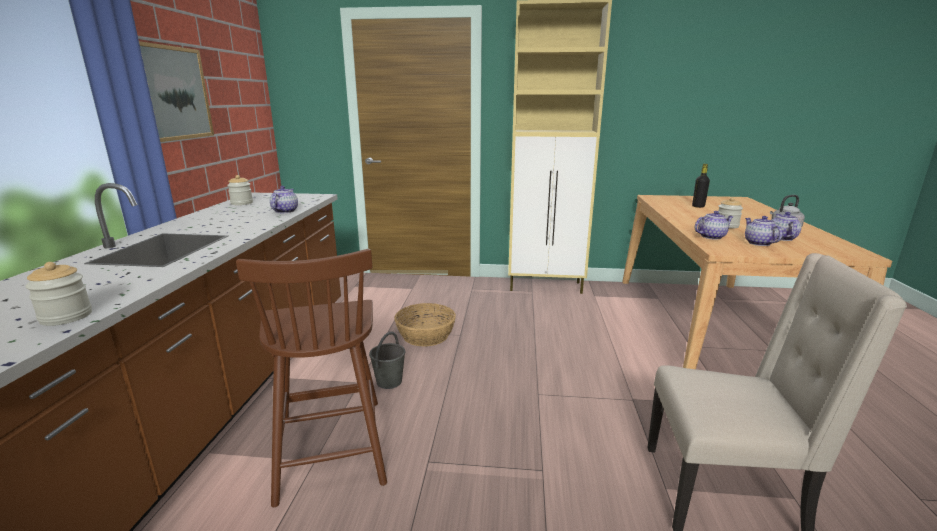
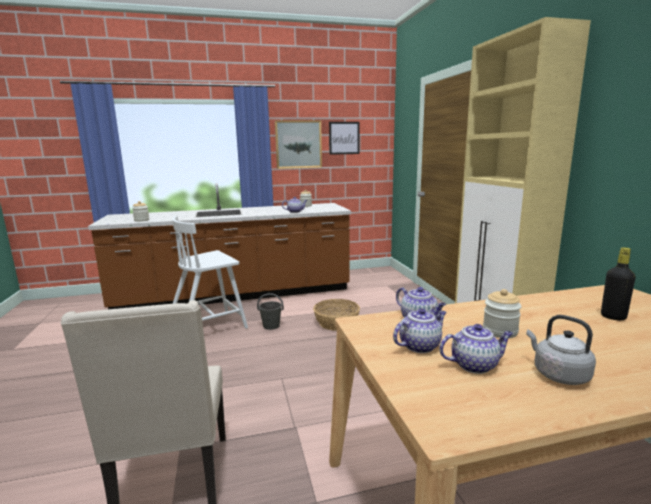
camera: 70 degrees right, 5 degrees down
(225, 84) = (344, 138): none -> picture
(330, 445) = (208, 327): brown chair -> white chair

